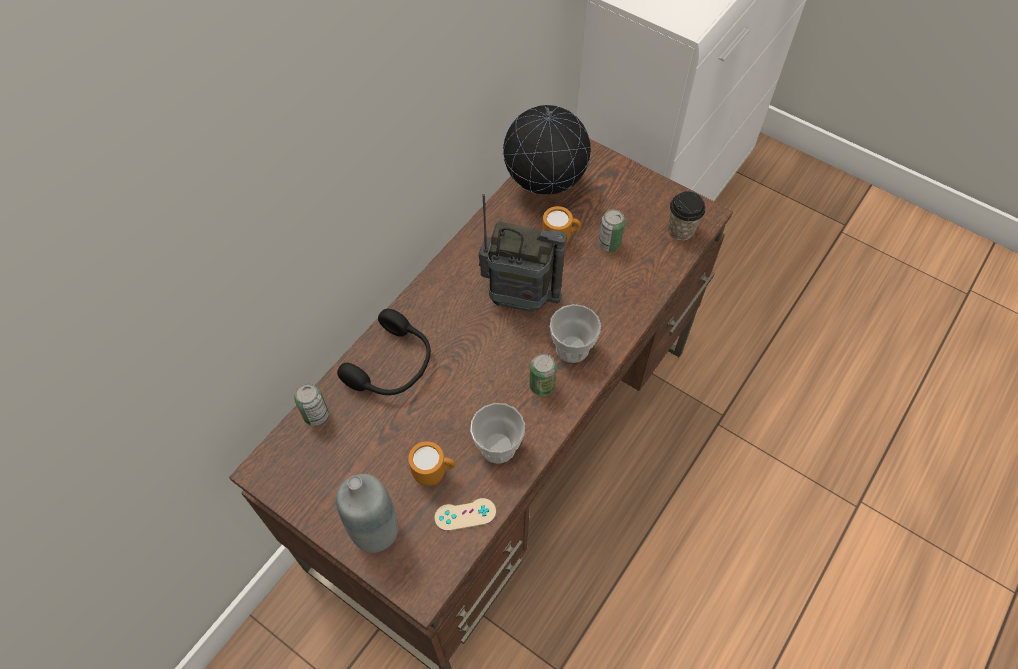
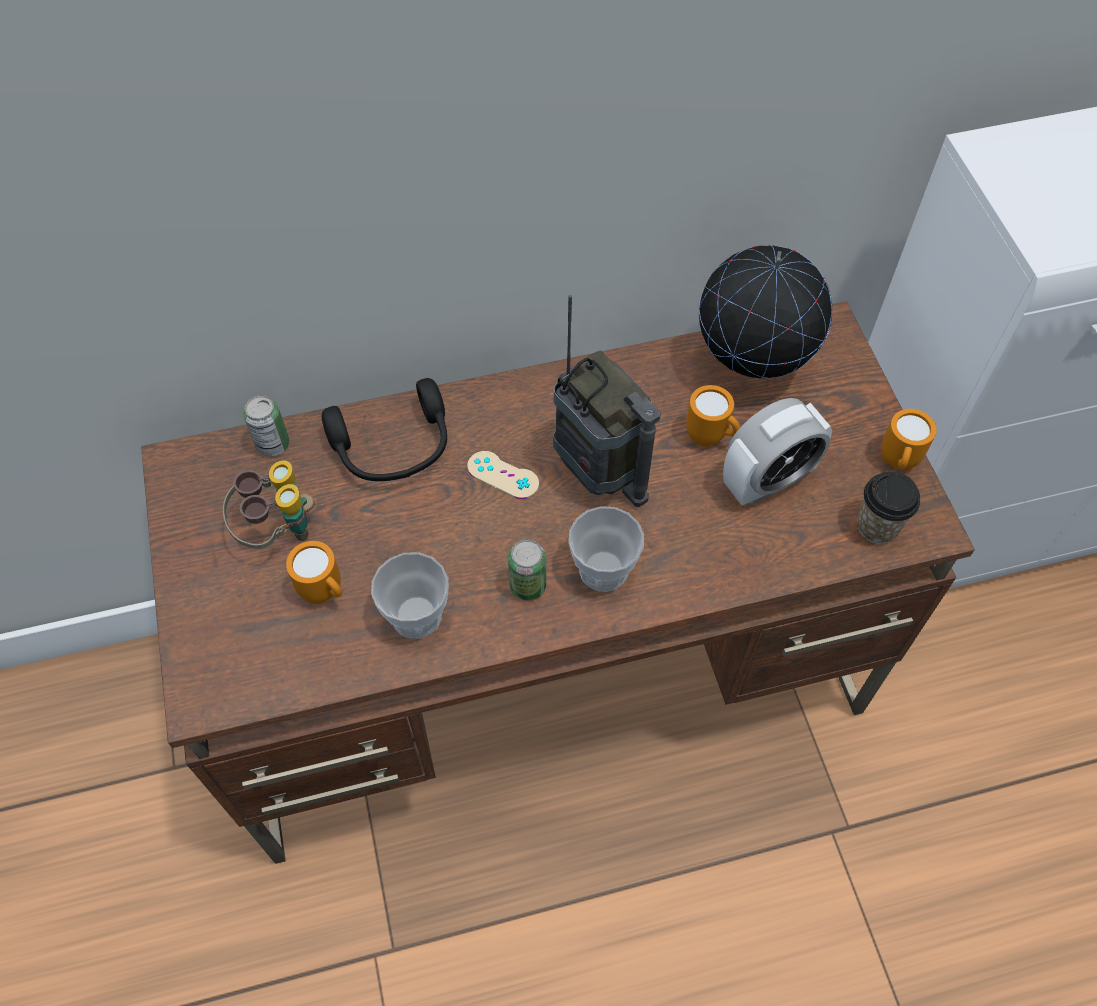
camera: 40 degrees right, 0 degrees up
(370, 461) = (278, 530): none -> binoculars
(375, 531) = (215, 605): grey bottle -> none
(465, 514) = (314, 660): beige game controller -> beige game controller (503, 475)
(609, 244) = (767, 481): can -> alarm clock
(661, 192) = (897, 463): none -> orange mug

